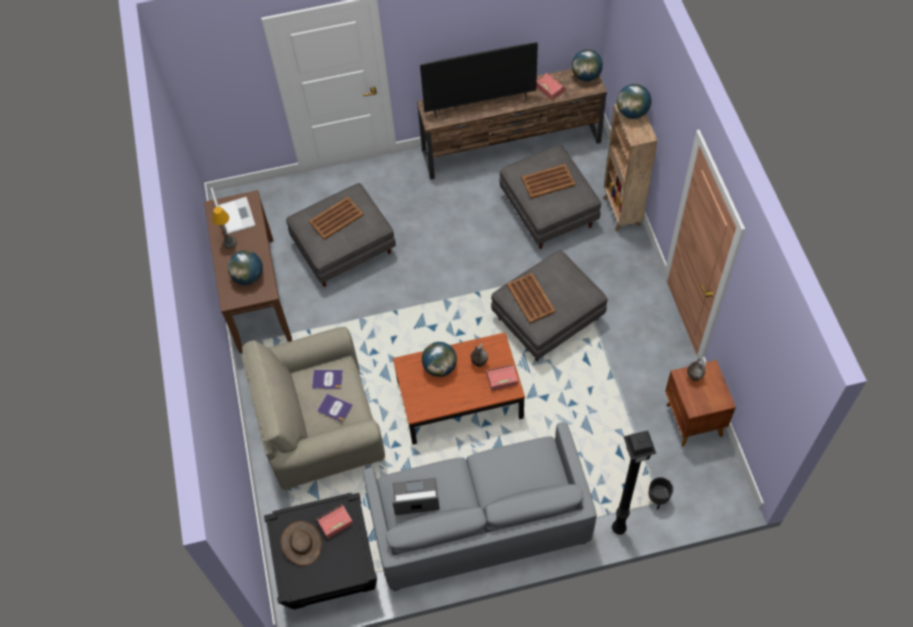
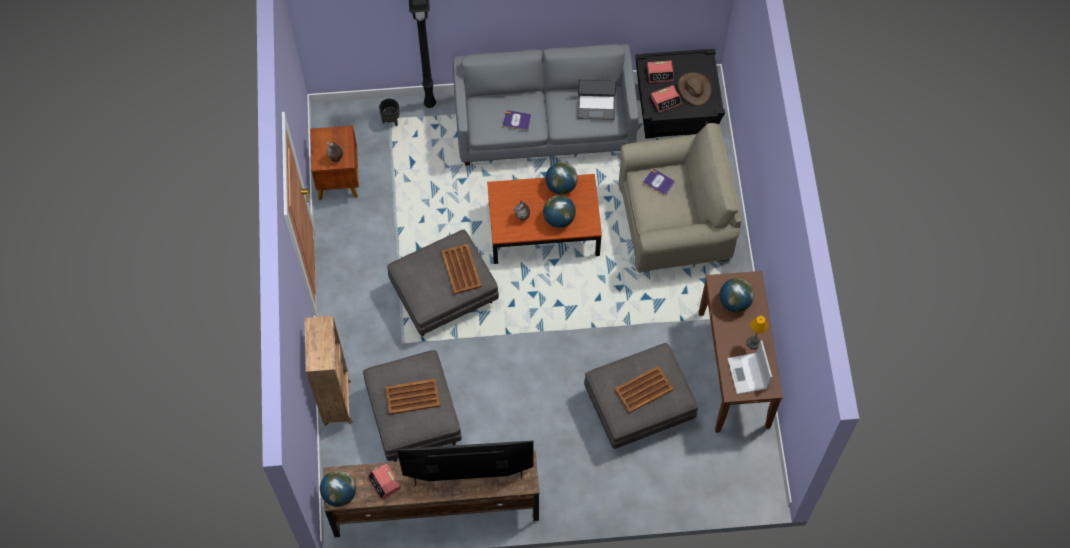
camera: 175 degrees left, 5 degrees up
(327, 379) = (663, 209): book -> book (517, 120)
(501, 378) = (504, 200): alarm clock -> alarm clock (660, 73)
(632, 112) = (319, 355): globe -> globe (561, 186)

